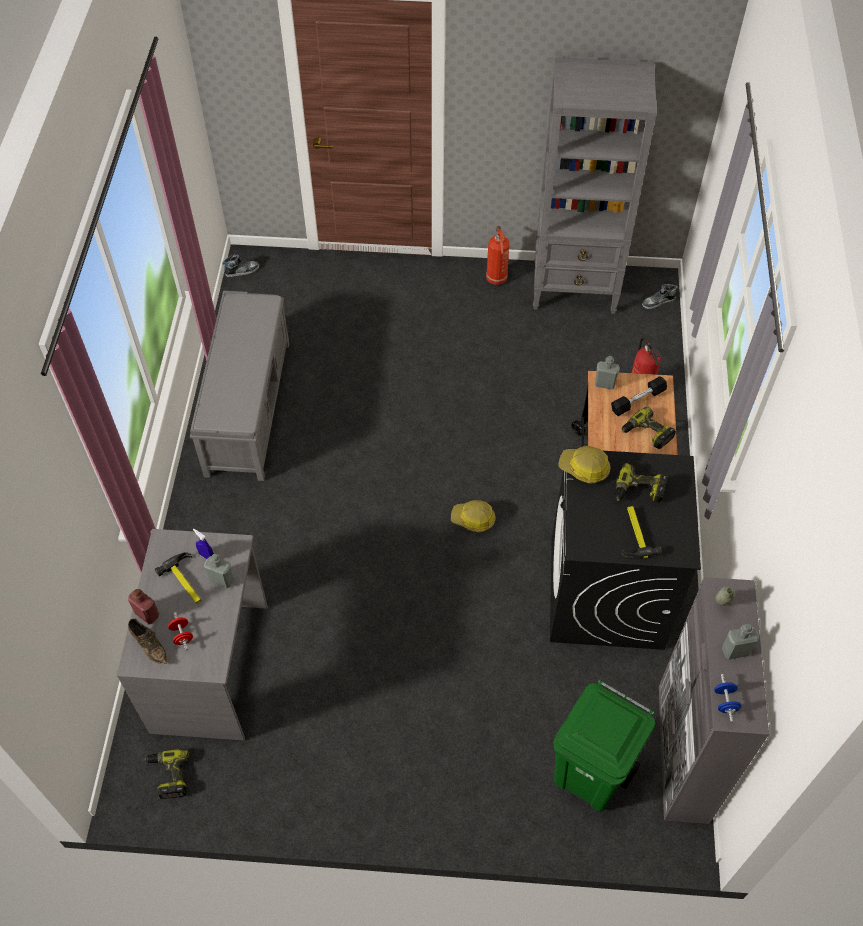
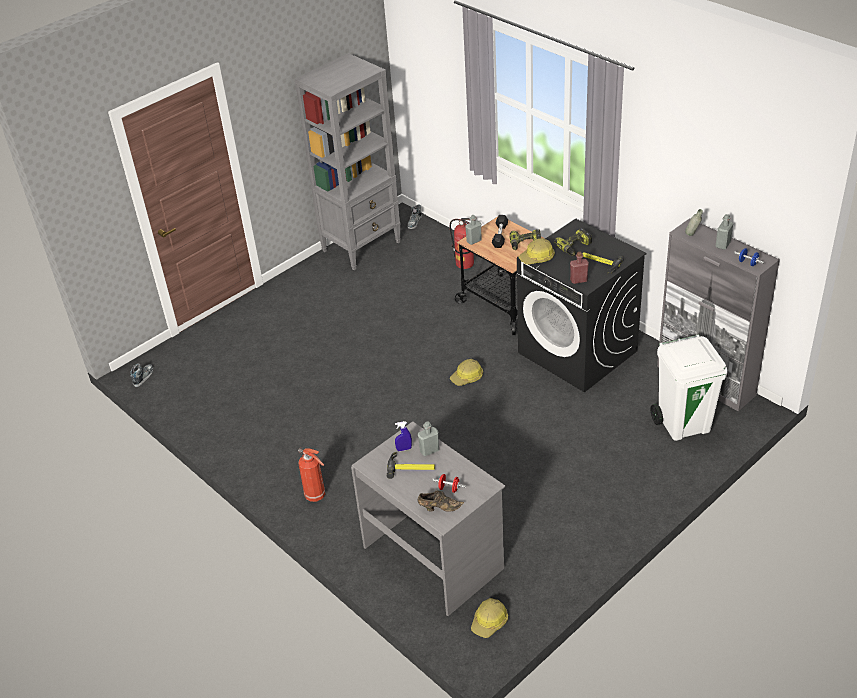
camera: 45 degrees left, 15 degrees down
(147, 614) = (414, 498): red bottle -> red bottle (578, 280)
(168, 775) = (490, 622): power drill -> hard hat
(248, 406) = (256, 432): grey bench -> none
(497, 279) = (312, 272): fire extinguisher -> fire extinguisher (316, 496)
(591, 776) = (684, 424): green trash can -> white trash can

